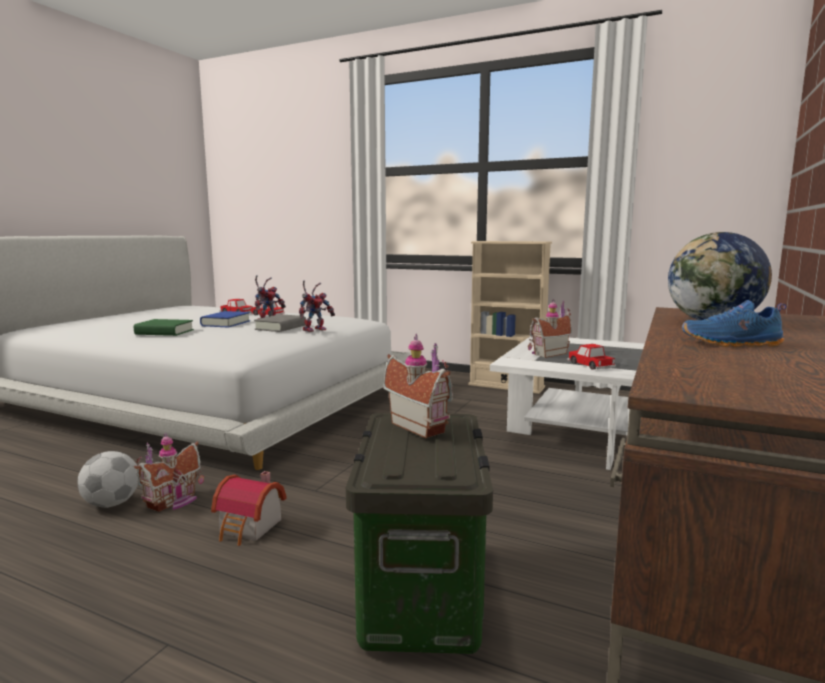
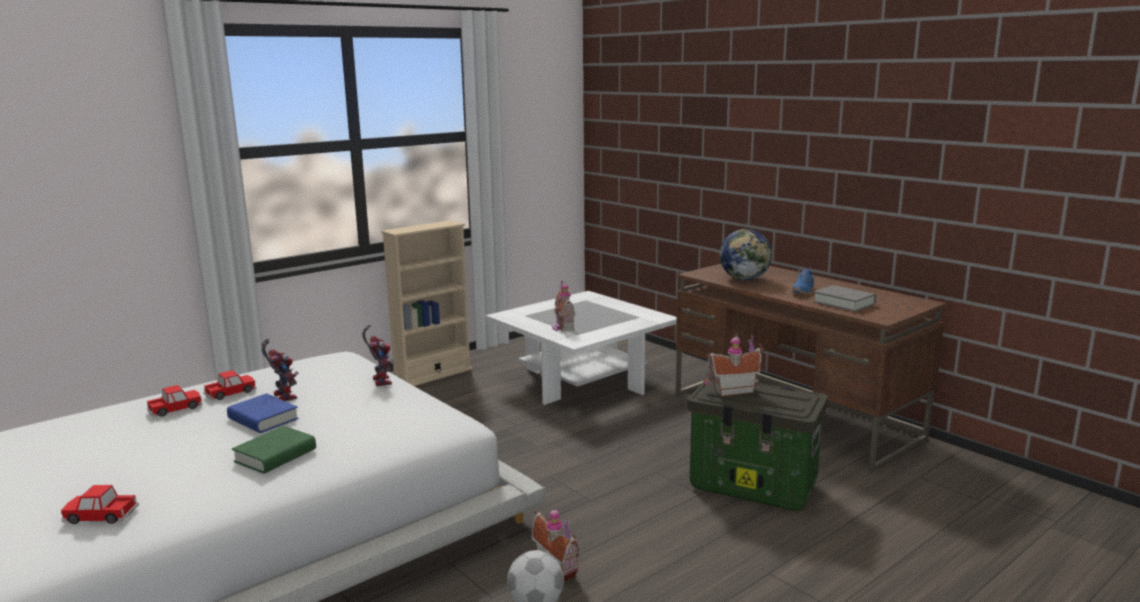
camera: 65 degrees left, 5 degrees up
(250, 528) = (636, 534): toy house -> none
(280, 327) = (344, 394): grey book -> grey book (843, 303)
(590, 365) = (609, 325): toy car -> toy car (100, 516)

